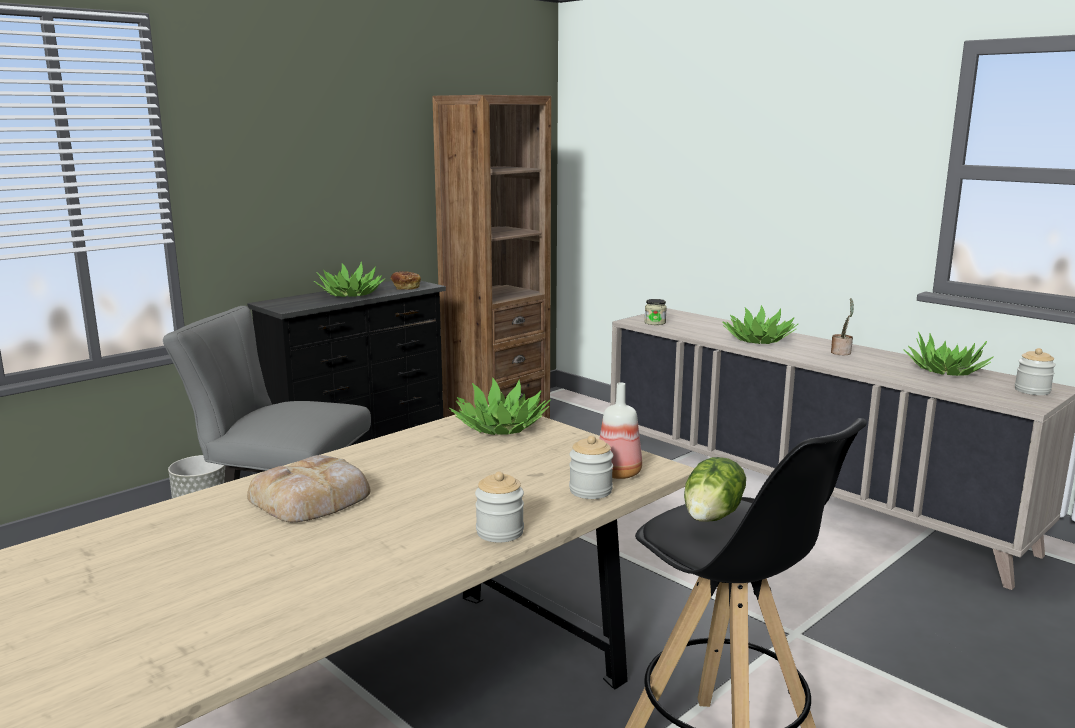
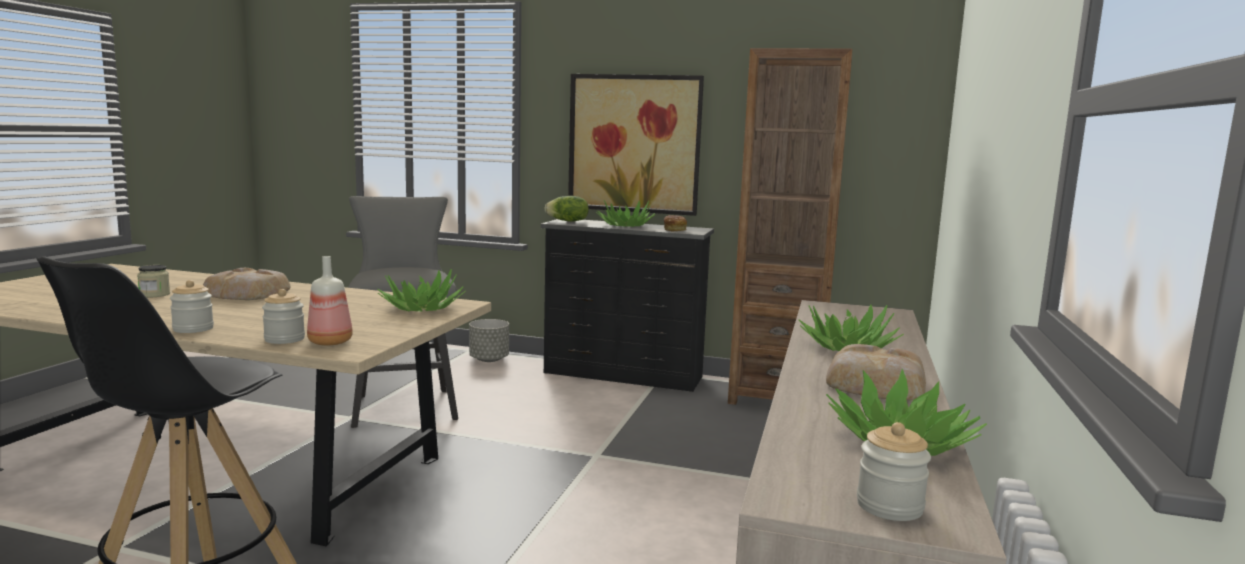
camera: 60 degrees right, 5 degrees down
(317, 198) = (634, 144): none -> picture
(655, 323) = (830, 310): jar -> jar (154, 294)
(713, 516) = (216, 366): lettuce -> lettuce (568, 221)
(841, 352) = (874, 384): potted plant -> bread

